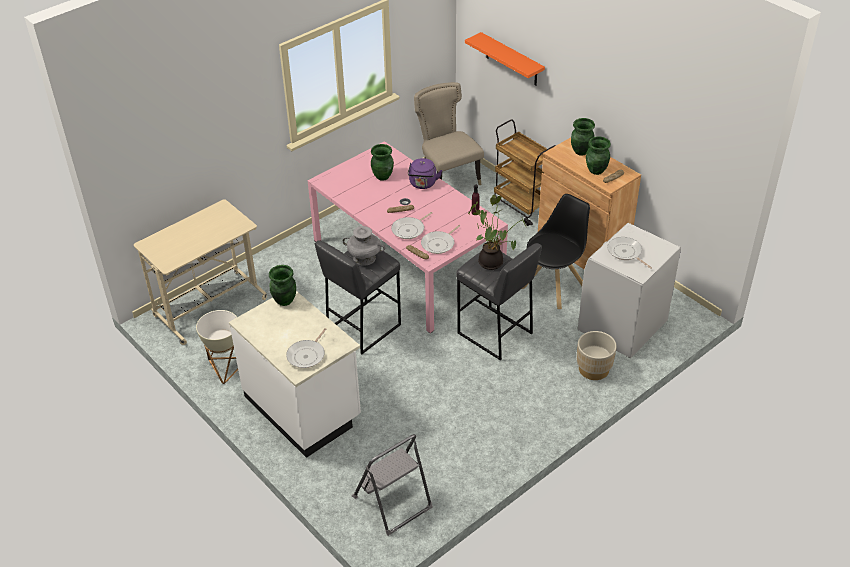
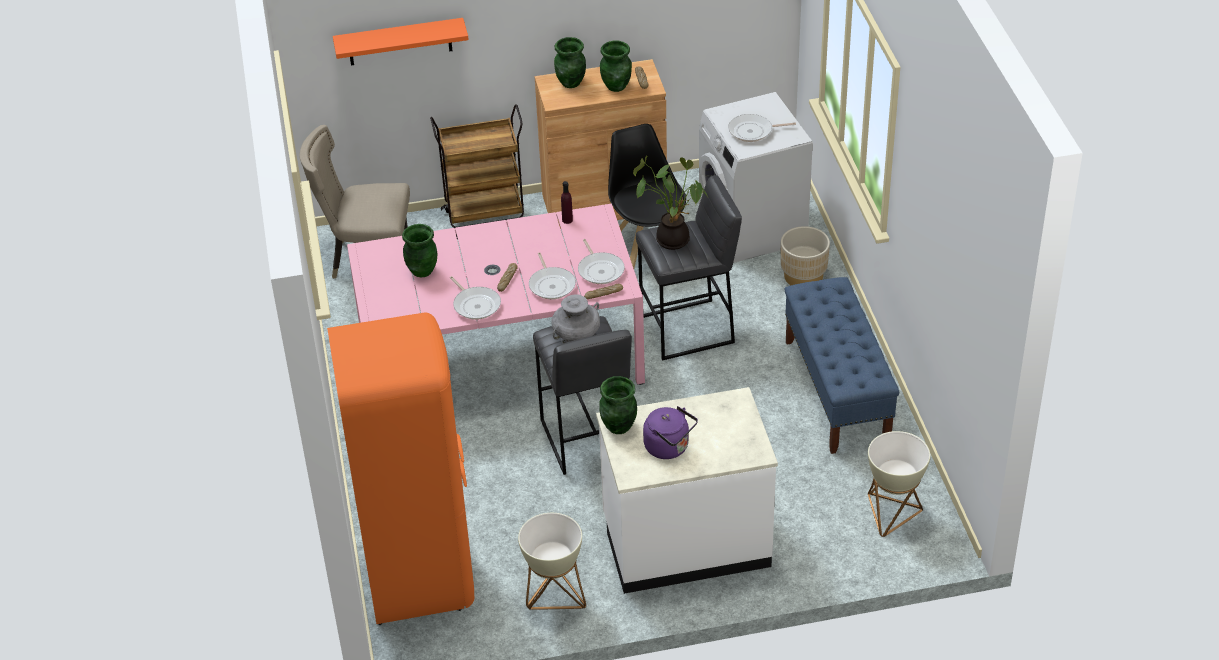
camera: 60 degrees left, 0 degrees up
(210, 307) = (421, 577): beige desk -> orange fridge
(307, 355) = (734, 436): frying pan -> frying pan (475, 305)
(393, 504) = (892, 513): grey step ladder -> planter
(423, 184) = (472, 242): purple kettle -> purple kettle (669, 448)
(492, 430) = (837, 391): none -> blue bench

